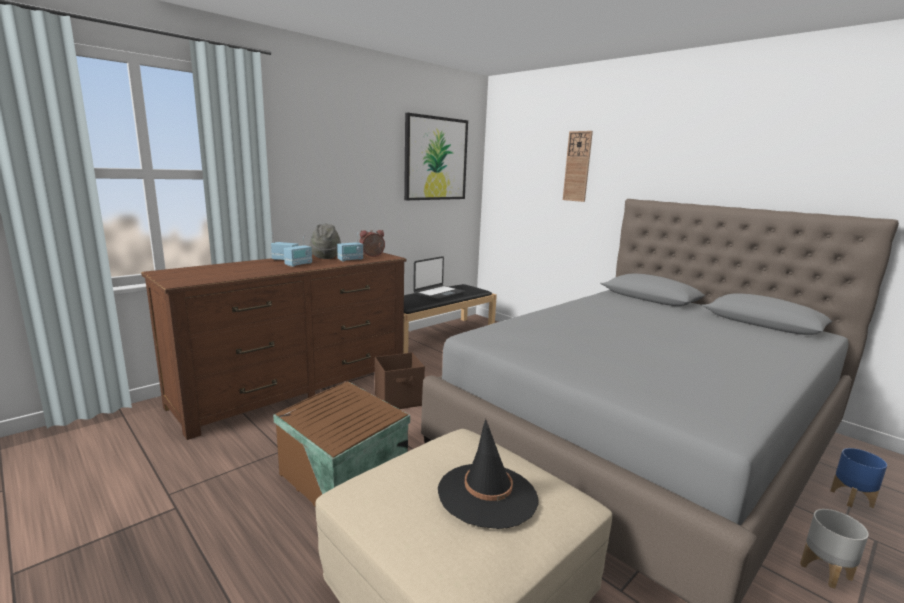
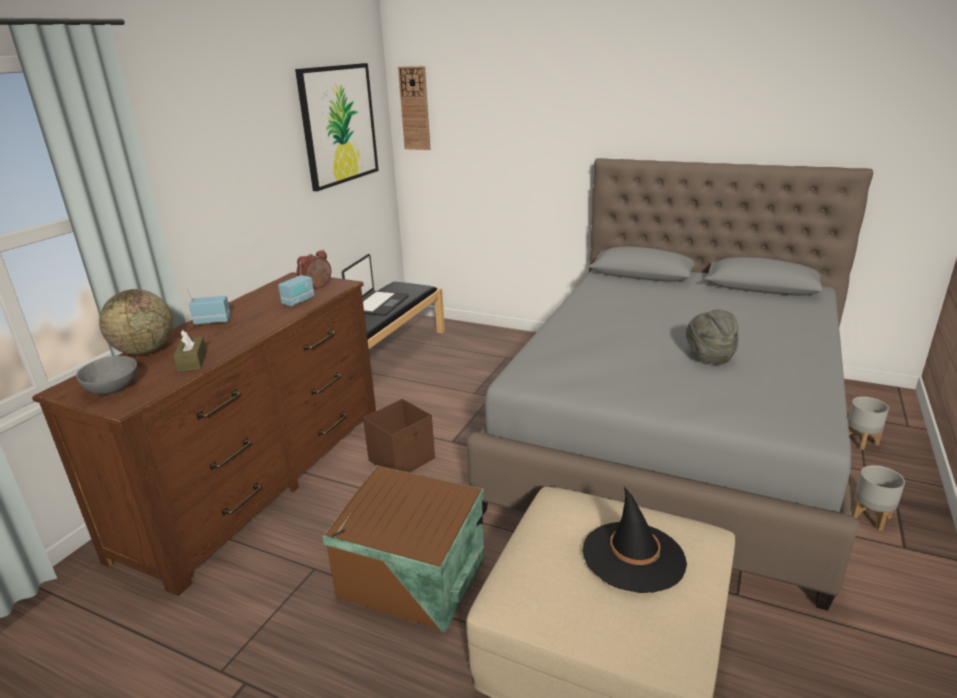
camera: 20 degrees left, 10 degrees up
(184, 276) = (112, 388): none -> grey bowl
(228, 265) = (145, 351): none -> globe
(245, 273) = (192, 361): none -> brown tissue box
(298, 264) = (242, 326): radio -> none
(326, 256) = (258, 301): grey hat -> grey hat (709, 356)
(577, 166) = (526, 119): wall clock -> wall clock (415, 108)
(852, 498) = (861, 441): blue planter -> grey planter

